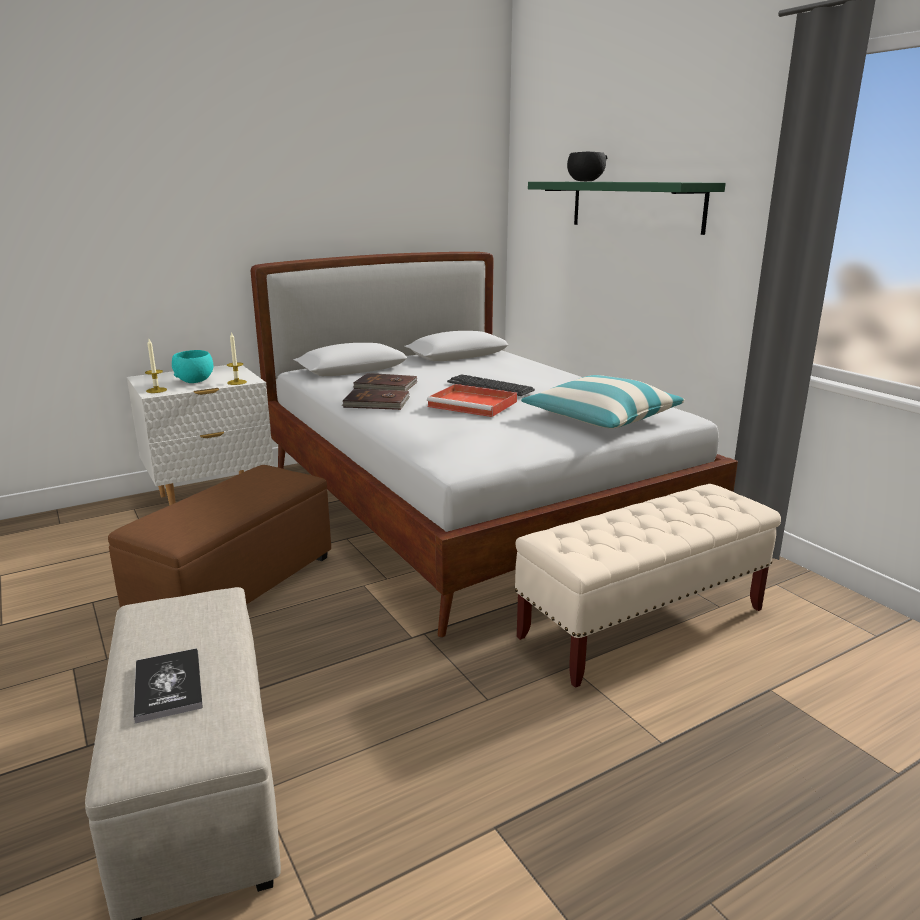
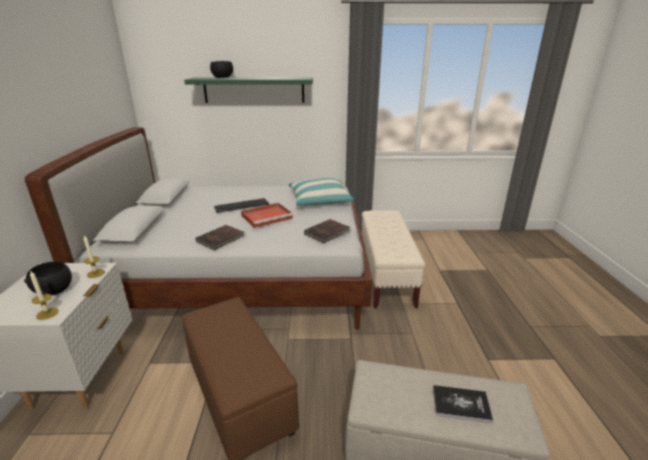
camera: 60 degrees left, 5 degrees up
(195, 381) = (55, 290): turquoise bowl -> black bowl
(386, 386) = (191, 229): brown book -> brown book (328, 232)

